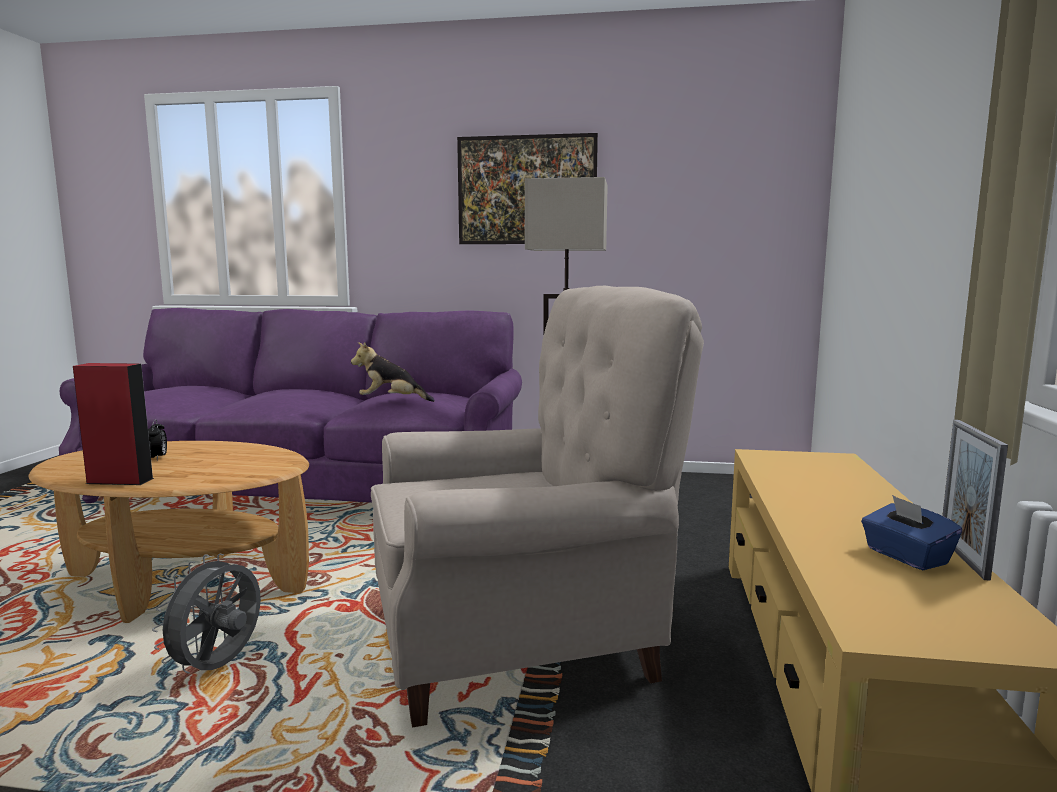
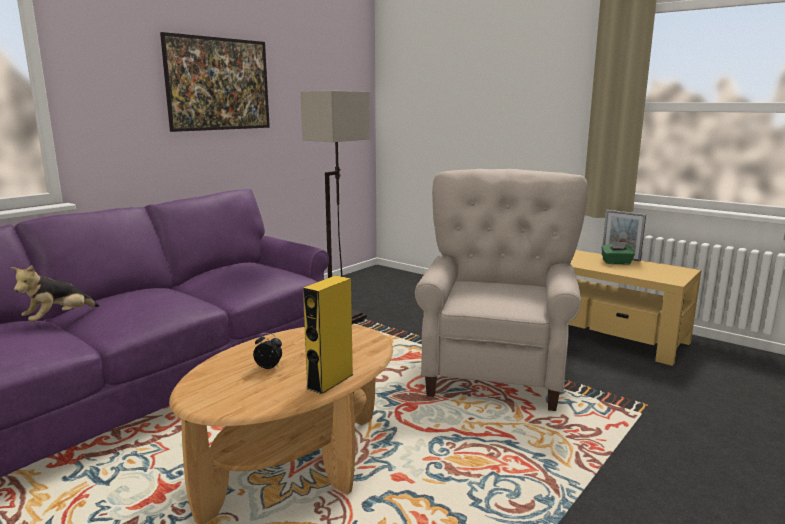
camera: 60 degrees left, 5 degrees up
(120, 481) = (330, 381): red speaker -> yellow speaker
(219, 667) = (452, 459): grey fan -> none
(391, 401) = (252, 277): plush toy -> plush toy (59, 319)
(906, 557) = (616, 262): blue tissue box -> green tissue box

